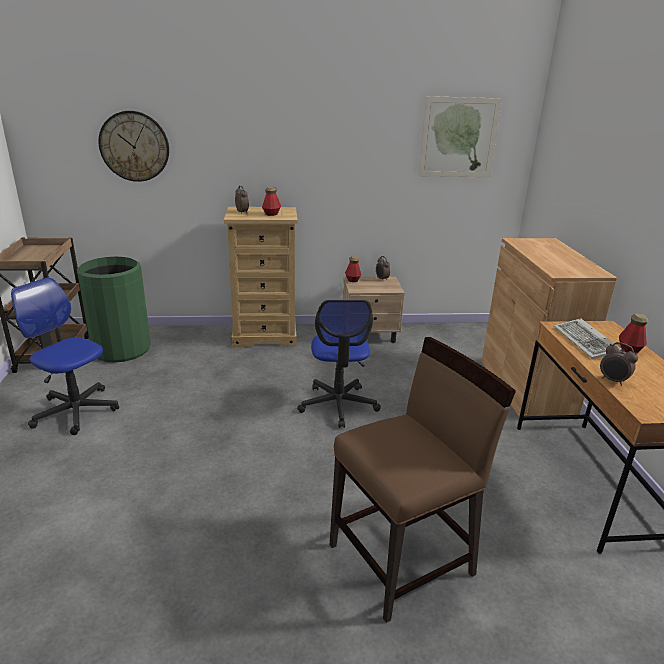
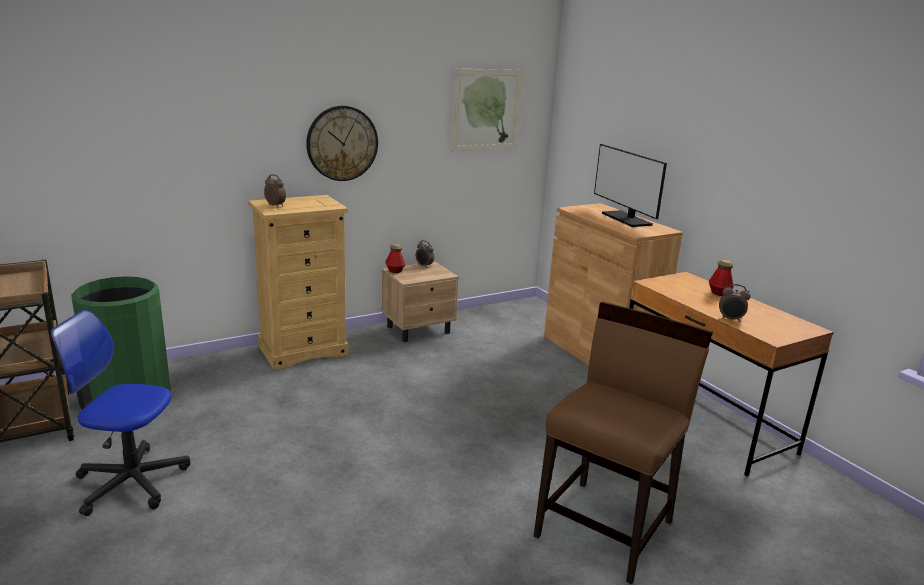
camera: 25 degrees left, 5 degrees down
(134, 146) = (125, 134): wall clock -> wall clock (342, 143)
(271, 214) = (311, 204): bottle -> none
(338, 405) = (440, 406): office chair -> none
(564, 257) = (626, 219): none -> monitor
(587, 342) = (684, 292): keyboard -> none

